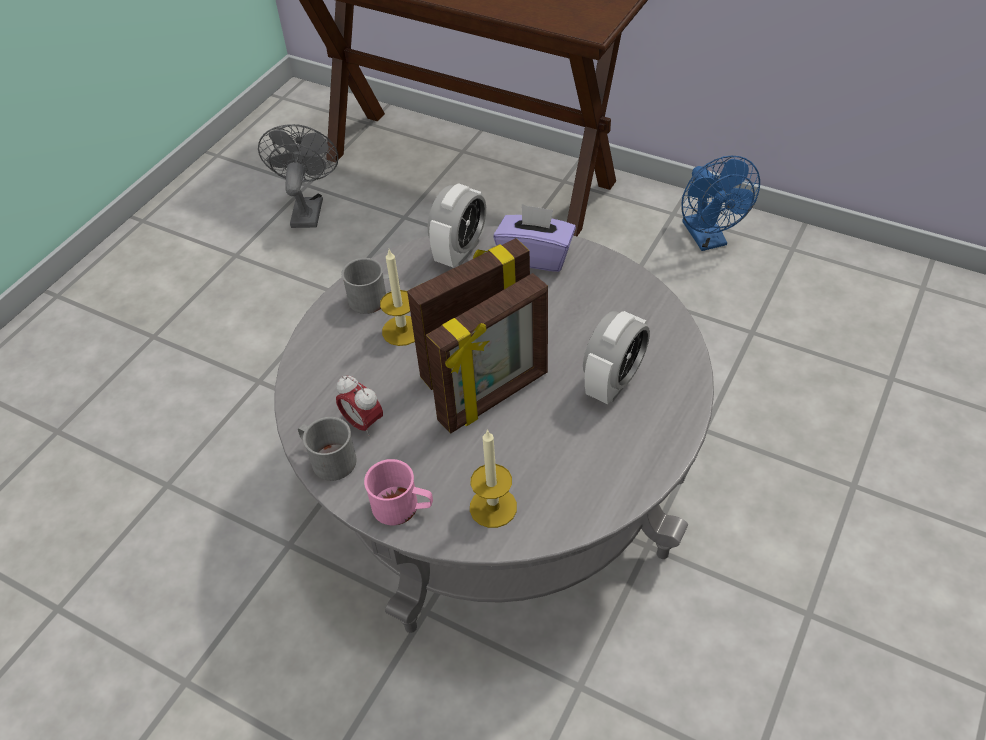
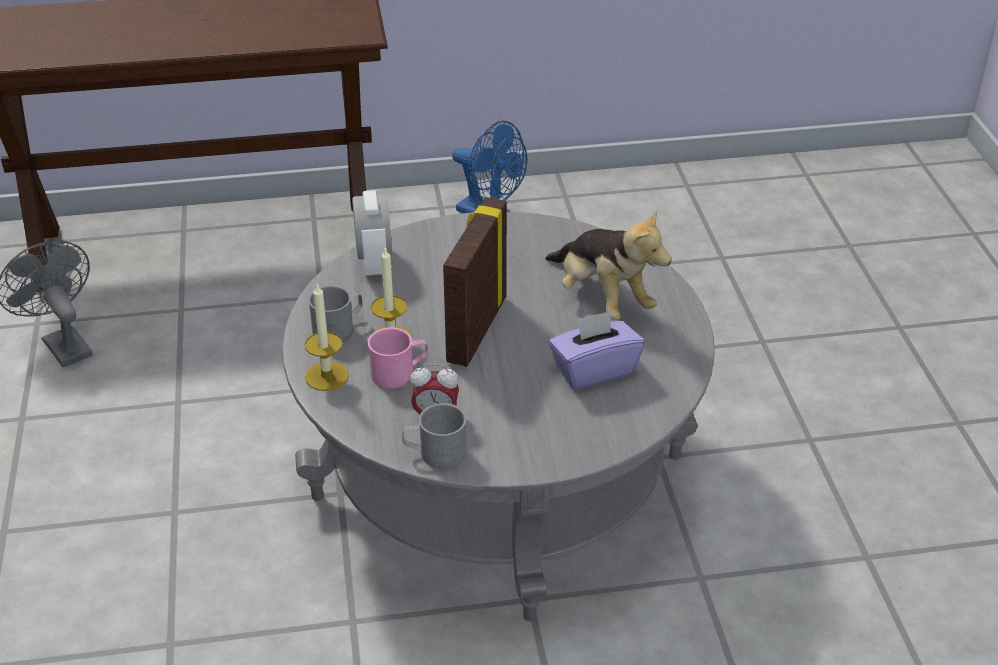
camera: 40 degrees left, 10 degrees down
(402, 507) = (535, 453): pink mug -> pink mug (399, 372)
(493, 507) = (603, 417): candle -> candle (327, 376)
(495, 398) = (523, 349): picture frame -> none
(535, 256) = (443, 240): purple tissue box -> purple tissue box (594, 370)
(613, 382) = (602, 298): alarm clock -> plush toy

